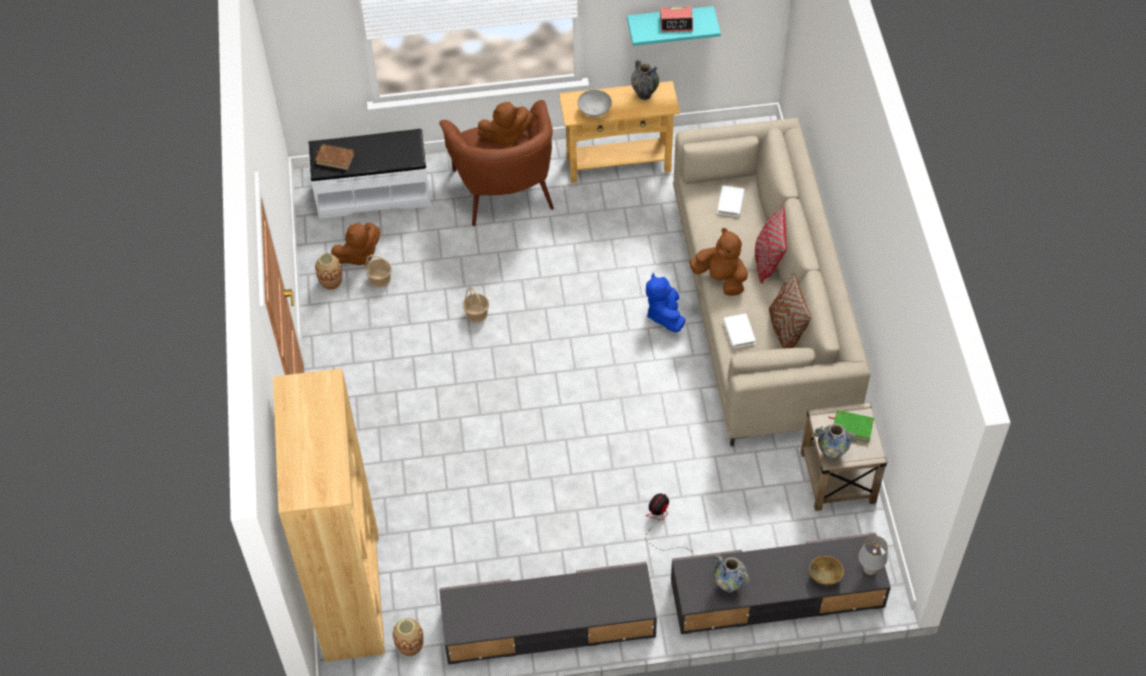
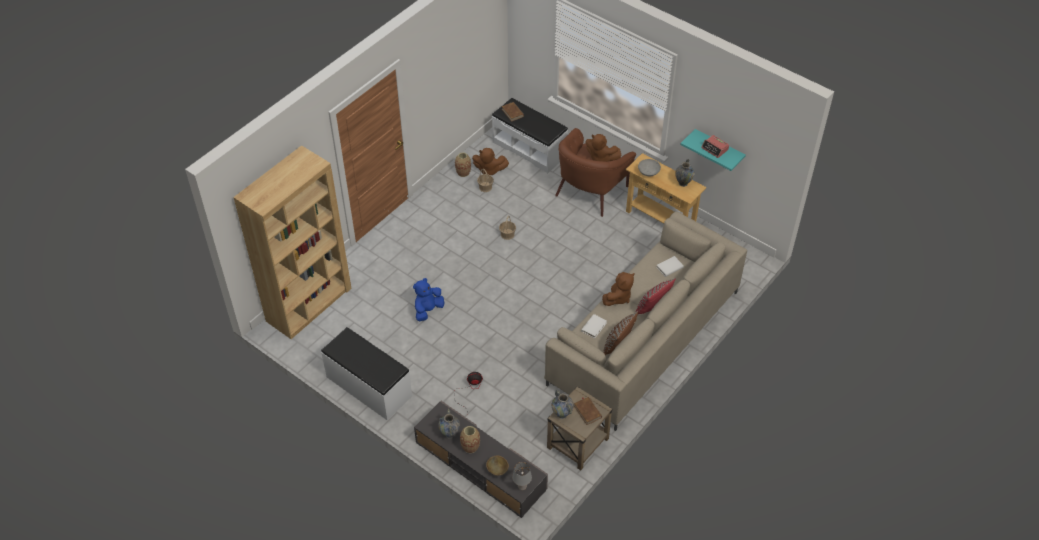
camera: 45 degrees right, 5 degrees down
(410, 646) = (304, 345): vase -> vase (470, 447)
(548, 623) = (368, 387): grey tv stand -> white bench
(664, 314) = (592, 303): blue plush toy -> blue plush toy (428, 310)
(720, 279) = (618, 297): brown plush toy -> brown plush toy turned 45 degrees clockwise
(852, 427) = (587, 411): green book -> brown book

